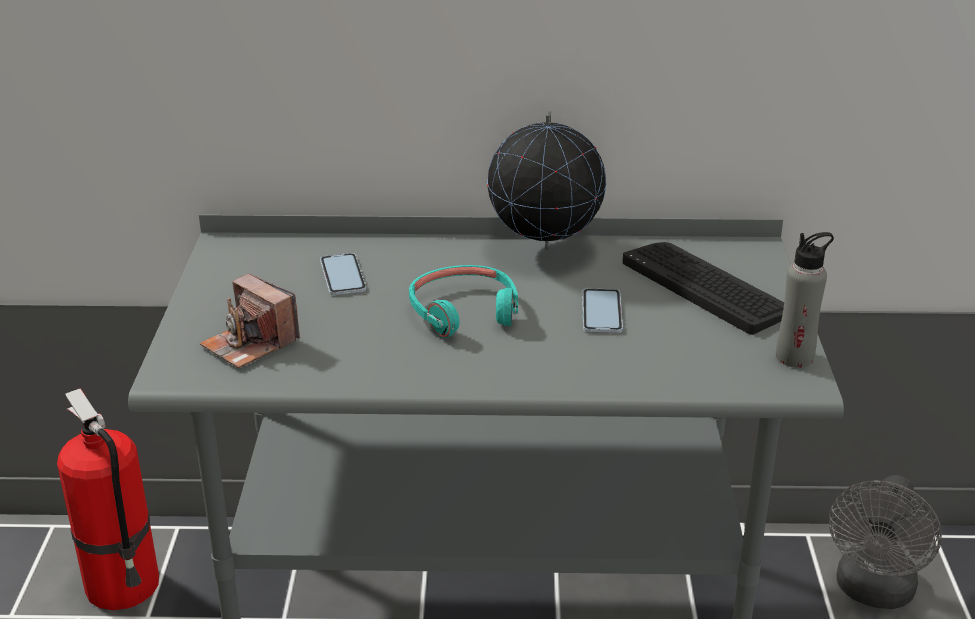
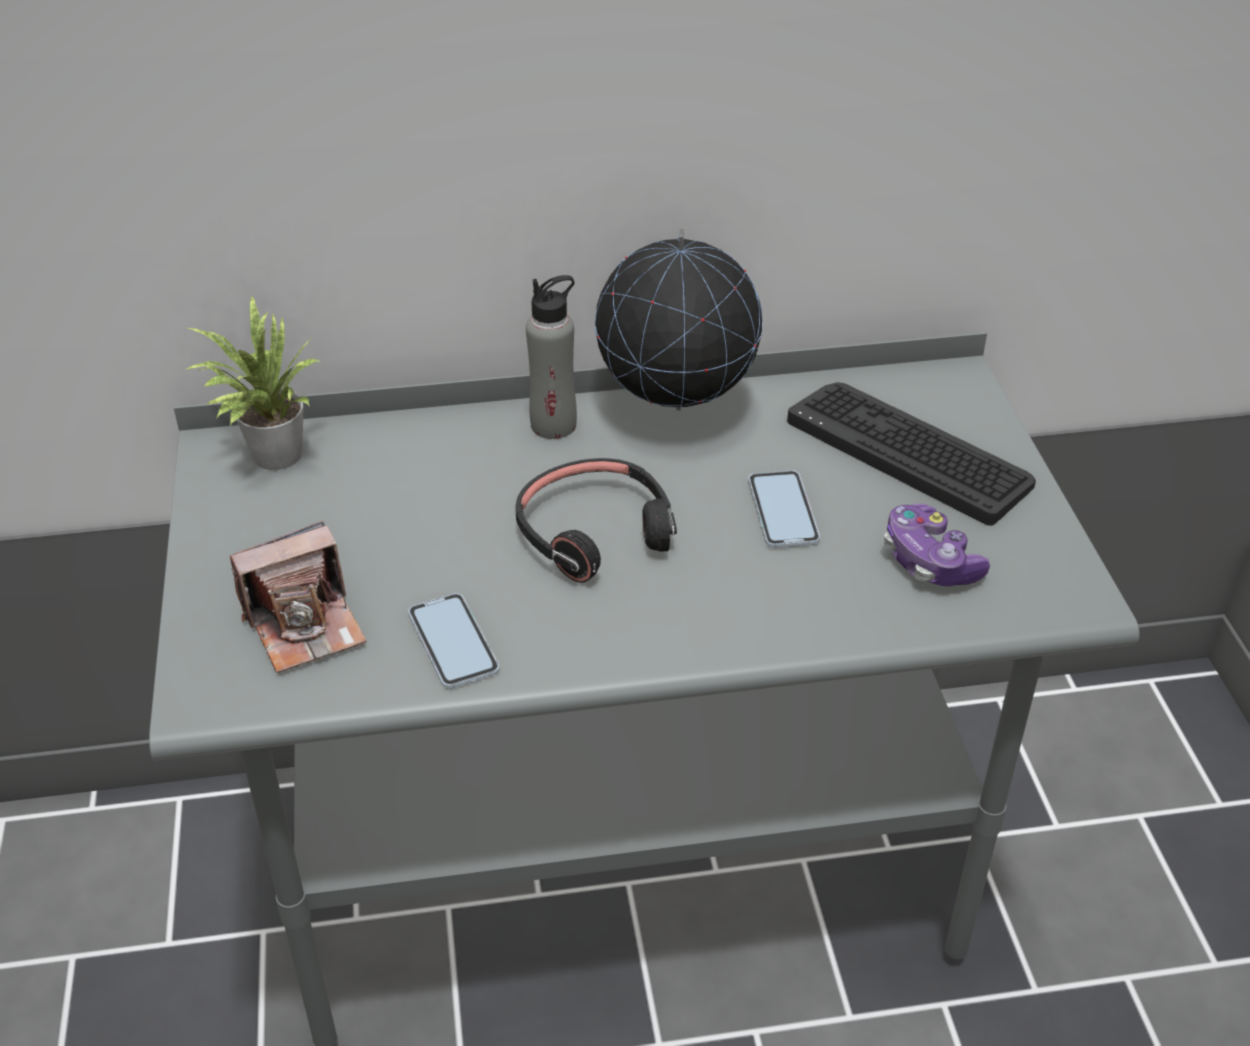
camera: 10 degrees left, 10 degrees up
(124, 586) = (126, 899): fire extinguisher -> none
(250, 344) = (305, 626): camera -> camera turned 60 degrees counterclockwise
(256, 251) = (270, 456): none -> potted plant
(343, 275) = (407, 487): phone -> phone (453, 642)
(464, 311) = (594, 531): turquoise headphones -> black headphones
(698, 350) = (929, 561): none -> game controller
(794, 357) = (1057, 557): grey bottle -> grey bottle (554, 425)
(873, 592) = (1093, 771): grey fan -> none

